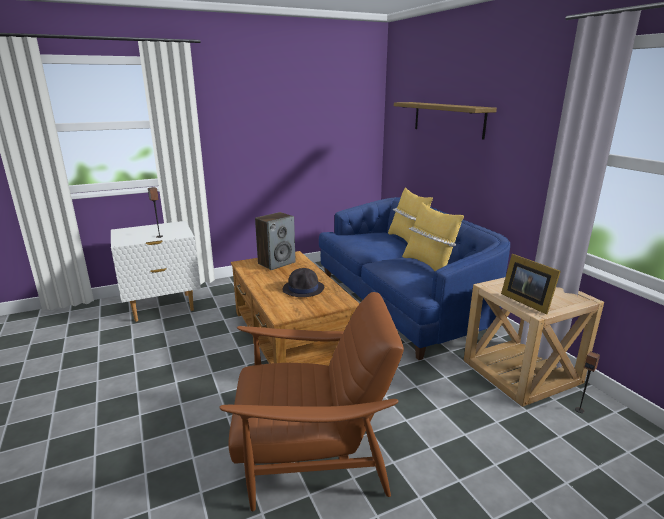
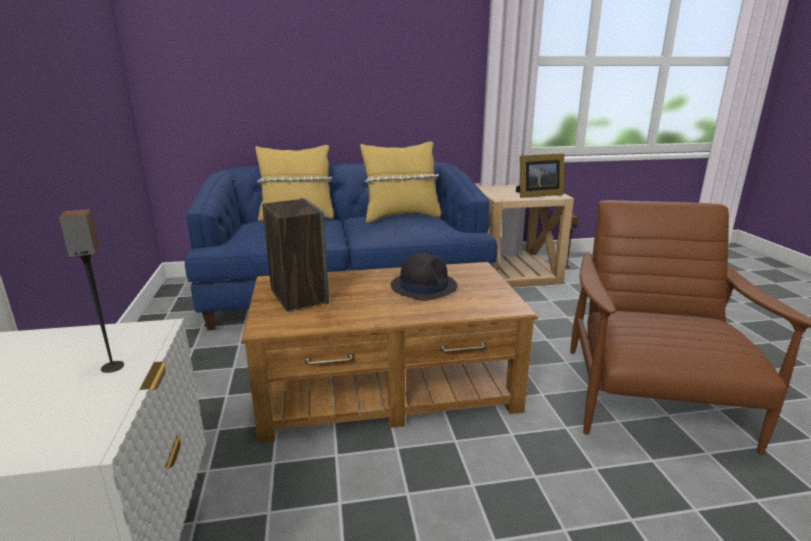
camera: 75 degrees left, 0 degrees up
(448, 119) = (300, 38): shelf -> none

